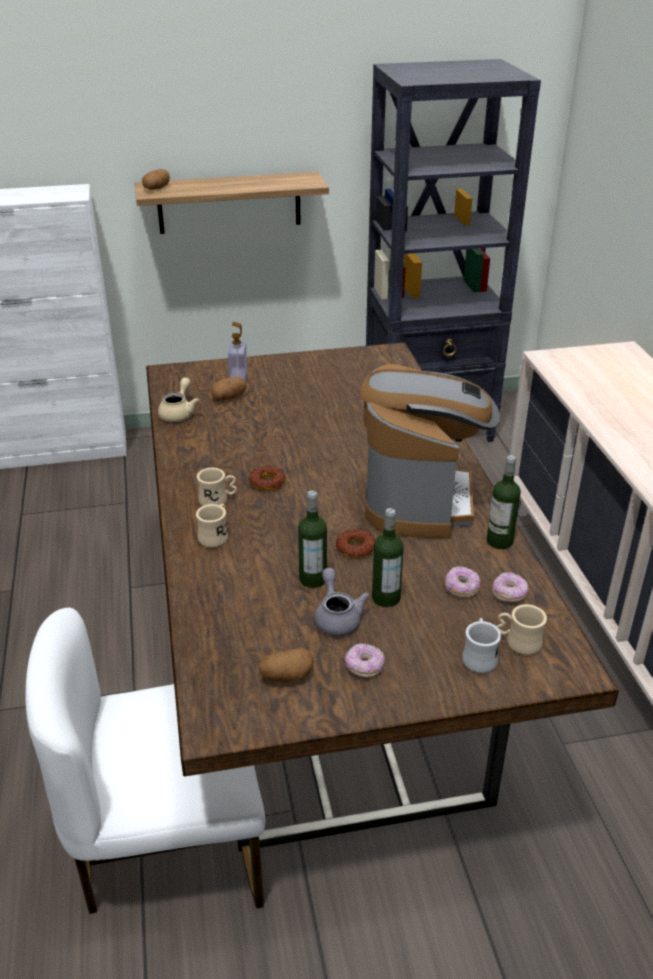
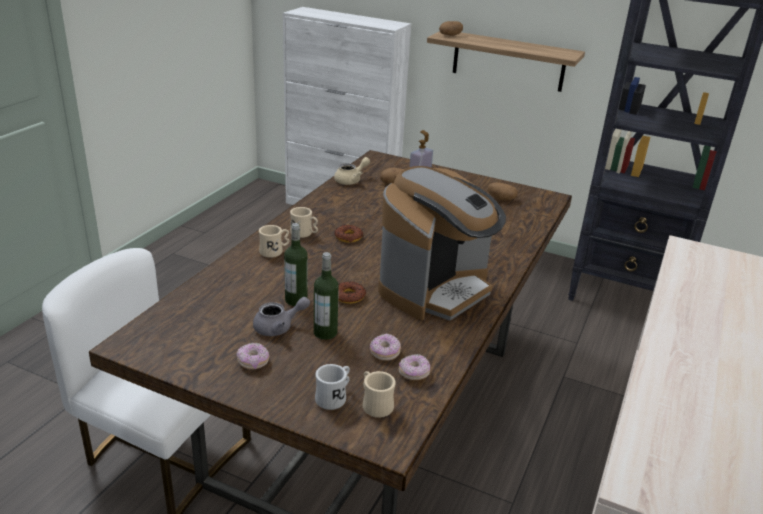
camera: 35 degrees right, 5 degrees down
(287, 677) = (202, 342): potato -> potato (501, 199)
(337, 617) = (279, 327): grey teapot -> grey teapot turned 45 degrees clockwise
(499, 541) = (456, 340): bottle -> none

